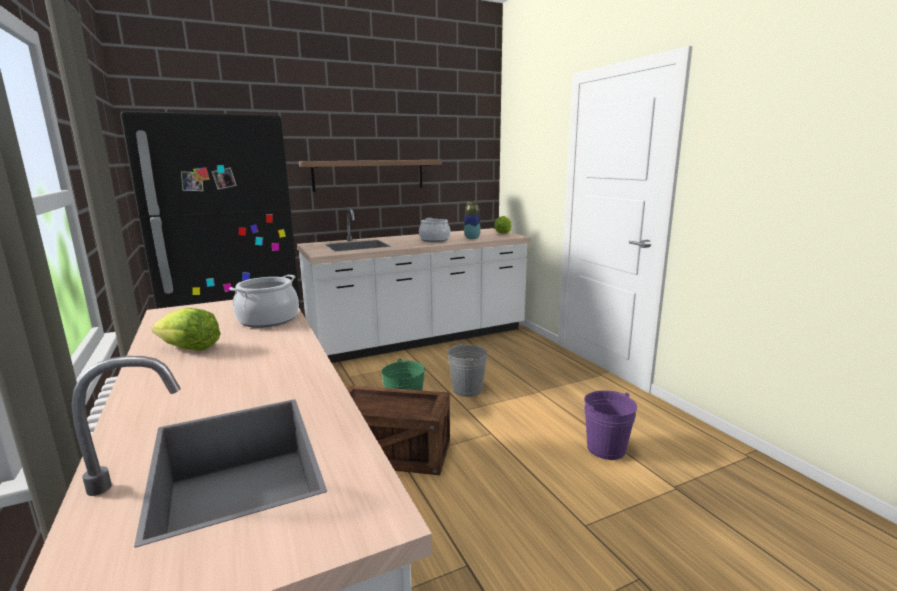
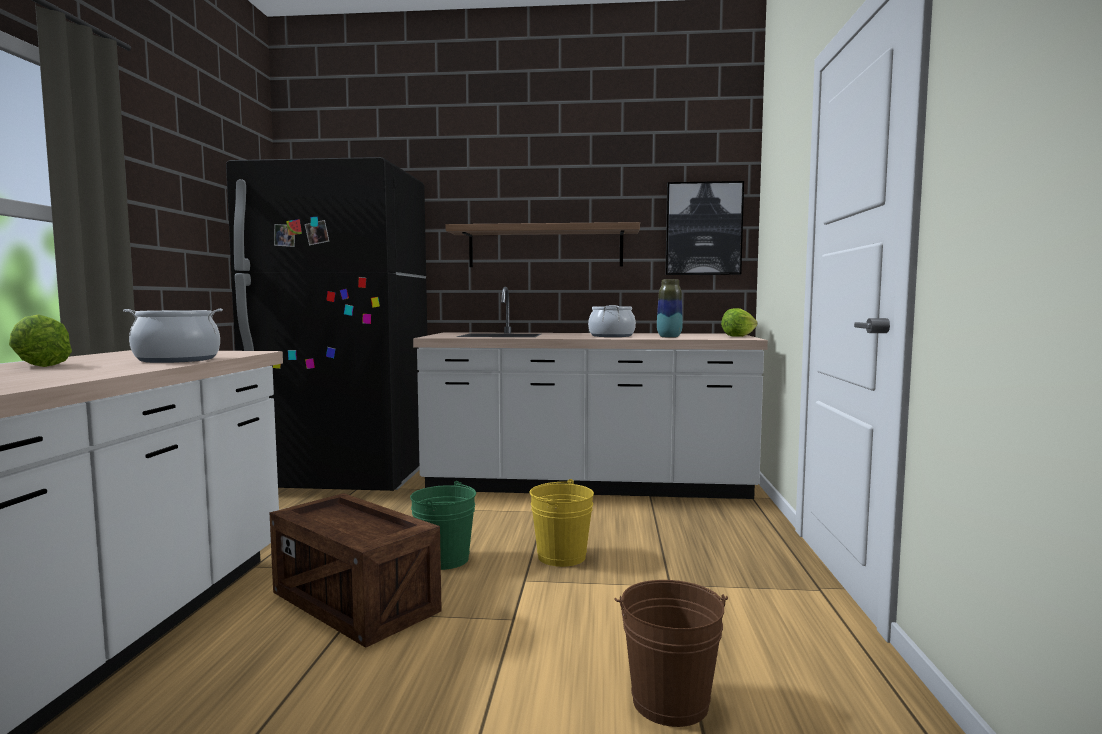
camera: 30 degrees right, 10 degrees down
(467, 389) = (561, 556): grey bucket -> yellow bucket
(470, 161) = (703, 229): none -> picture
(606, 448) = (670, 702): purple bucket -> brown bucket

